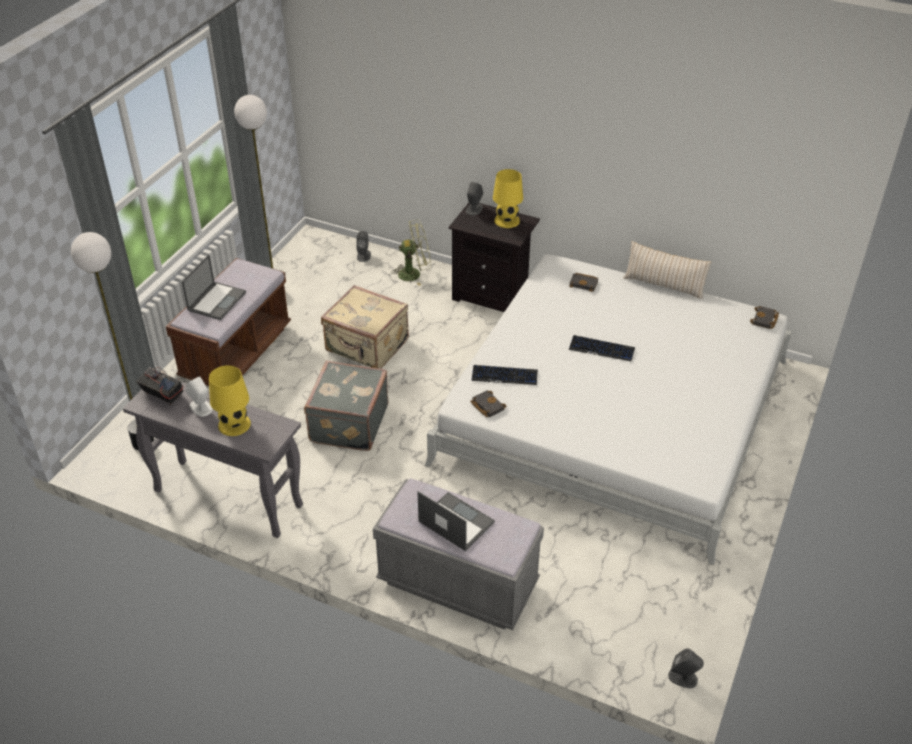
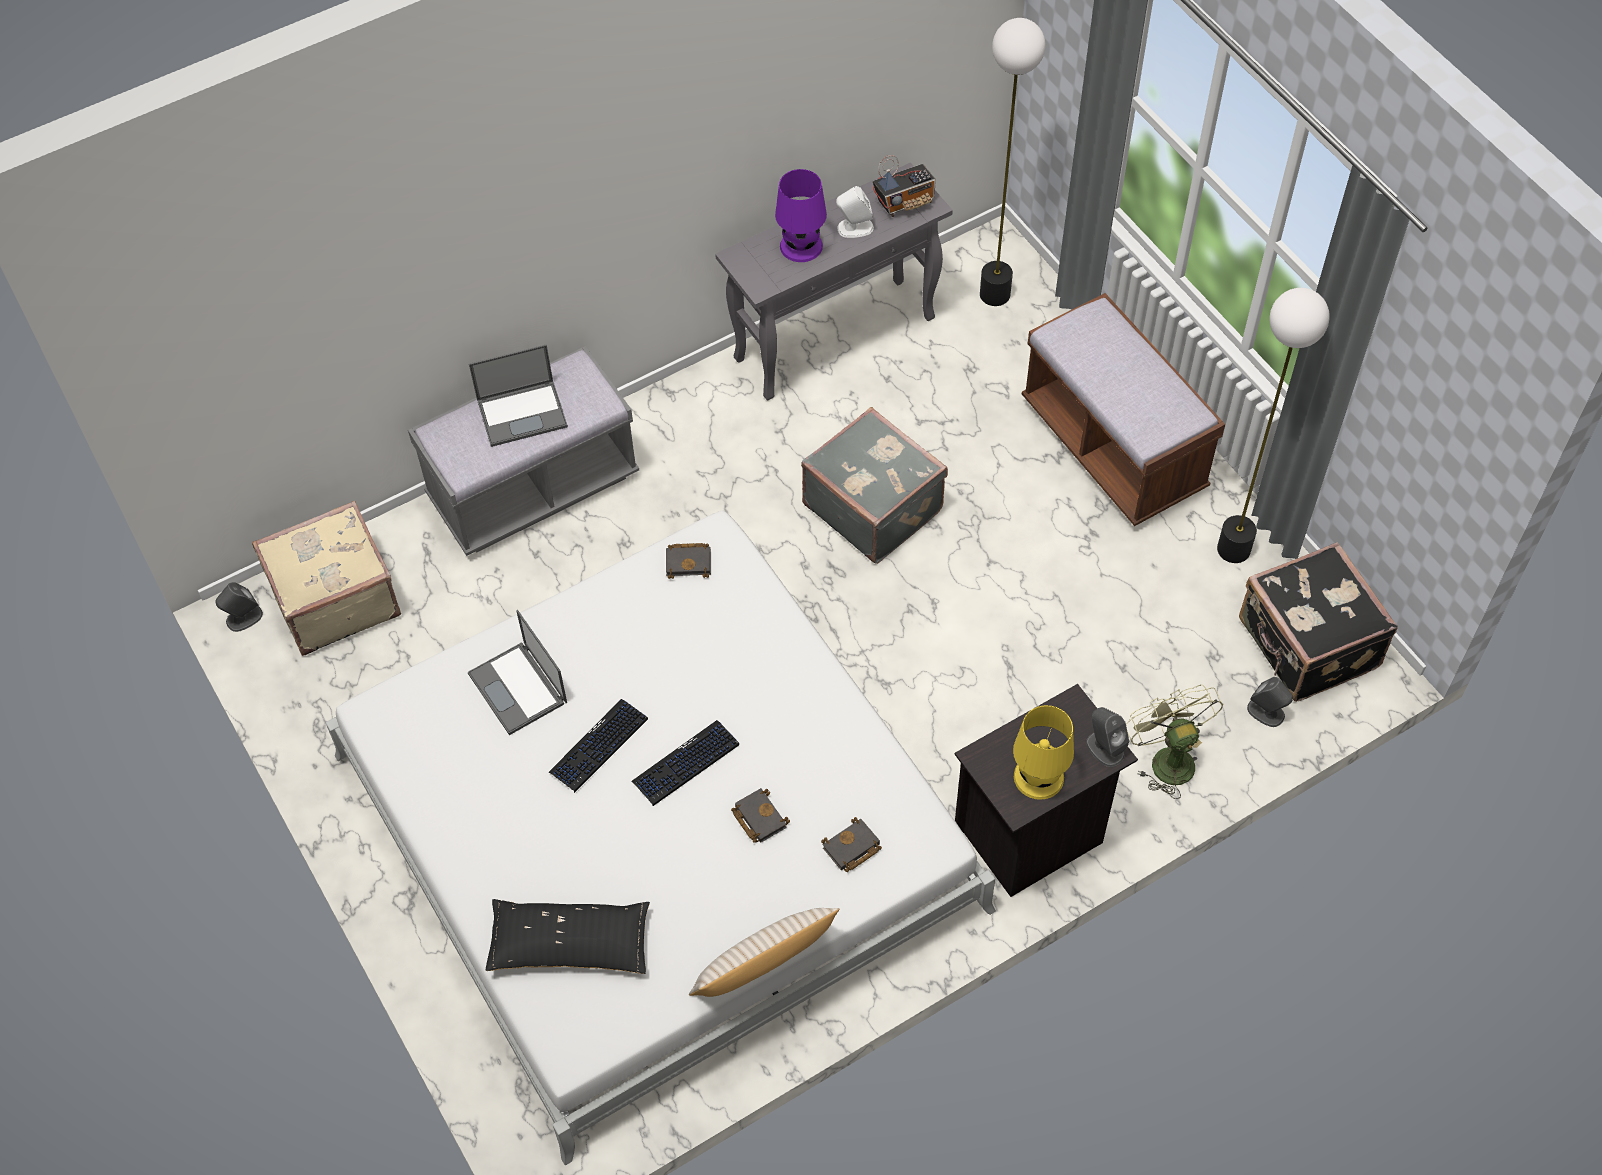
camera: 125 degrees right, 15 degrees up
(217, 300) = (1117, 356): laptop -> laptop (518, 689)
(234, 424) = (801, 245): yellow table lamp -> purple table lamp
(316, 256) = (1306, 645): none -> black suitcase
(366, 346) = (1020, 602): beige suitcase -> beige suitcase (334, 599)
(414, 273) = (1166, 758): green fan -> green fan turned 135 degrees clockwise
(504, 376) = (728, 614): keyboard -> keyboard (598, 746)
(726, 341) = (570, 943): none -> black pillow
(765, 320) = (568, 1041): black book -> black book (758, 817)

